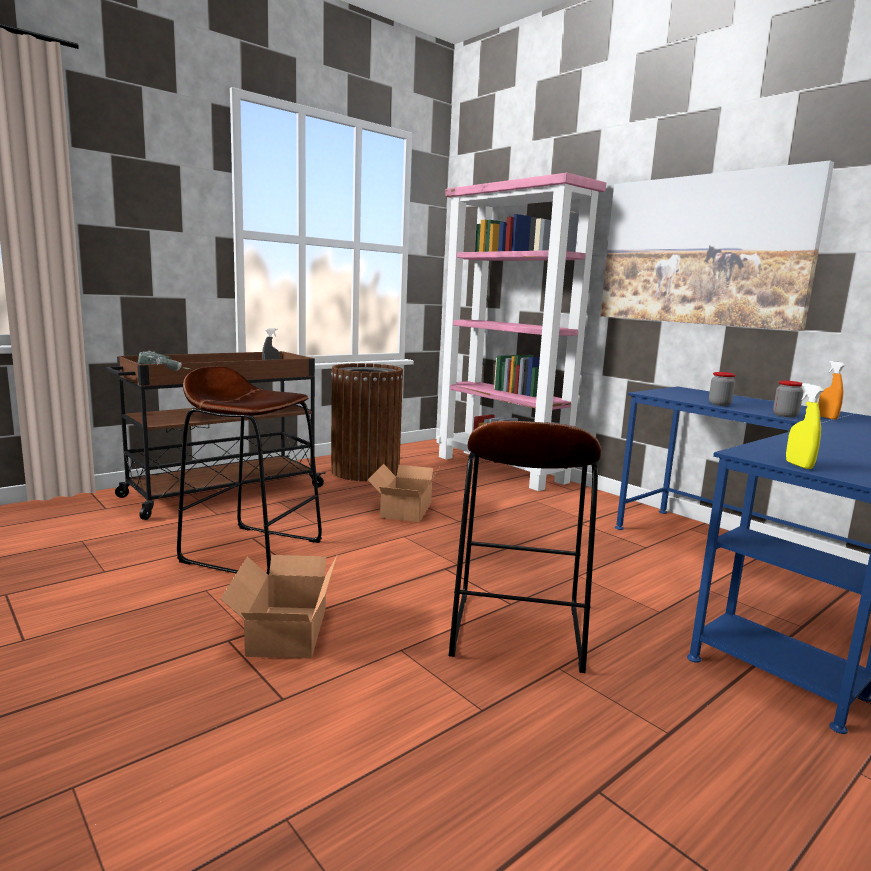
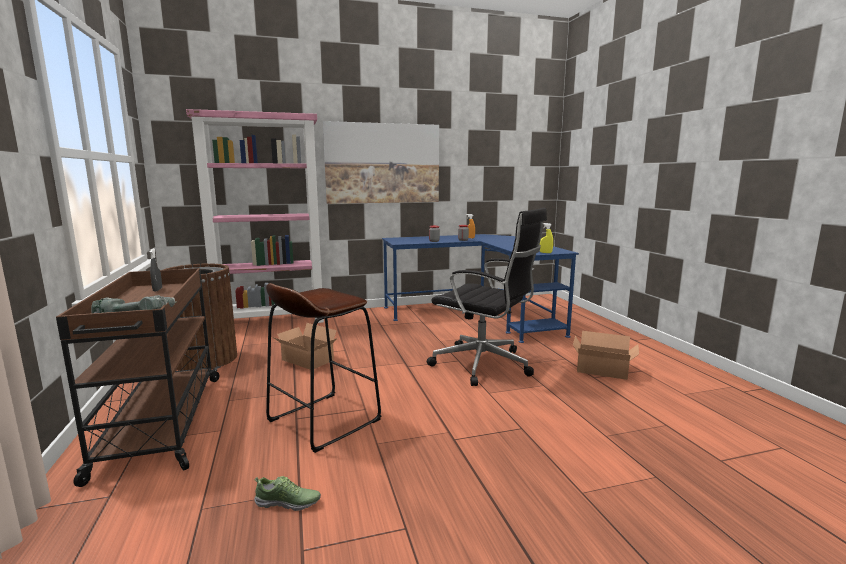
camera: 65 degrees left, 0 degrees up
(84, 571) = (288, 502): none -> shoe
(283, 632) = (454, 421): cardboard box -> cardboard box (603, 371)
(516, 631) = (484, 365): brown stool -> black office chair

